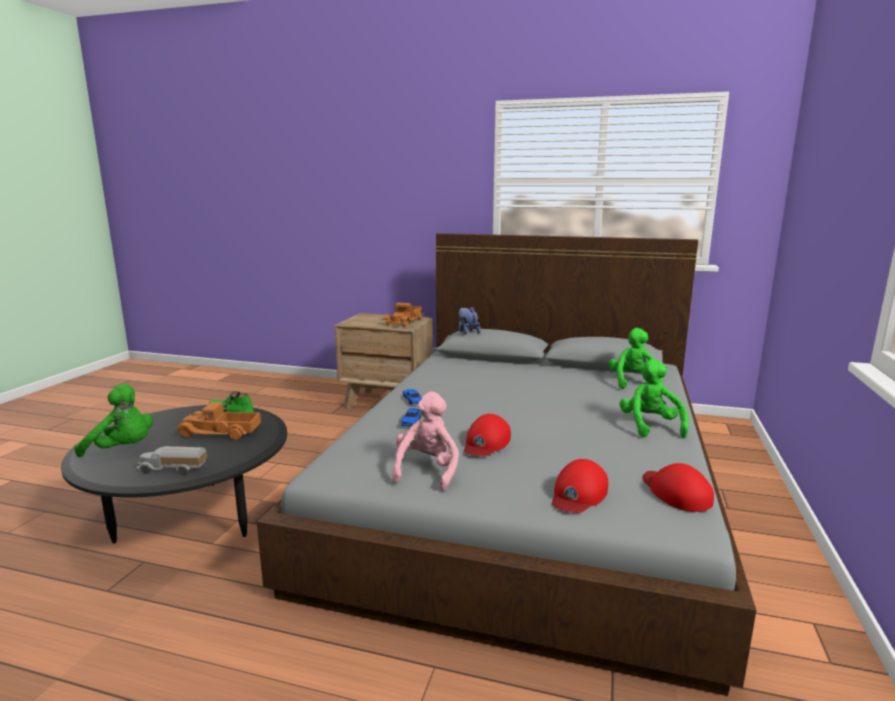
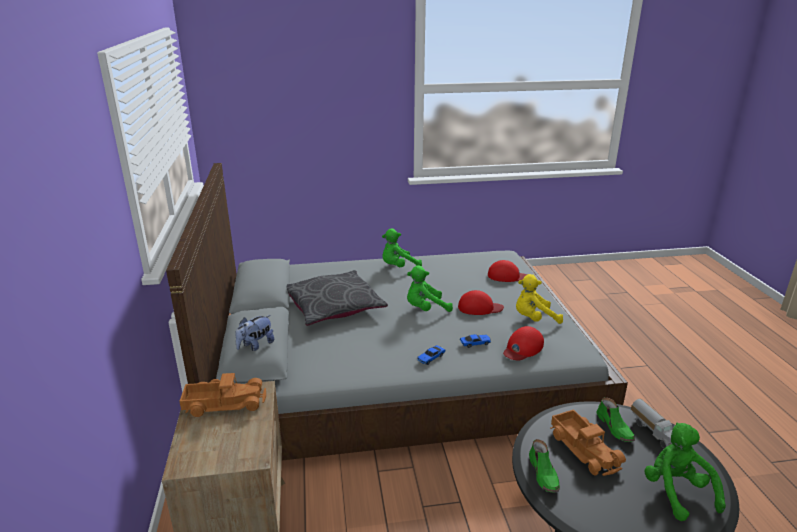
camera: 115 degrees left, 10 degrees up
(211, 454) = (615, 428): none -> green shoe
(427, 471) = (534, 319): pink plush toy -> yellow plush toy
(551, 382) = (333, 307): none -> grey pillow
(633, 383) = (313, 277): green plush toy -> green plush toy (425, 309)
(676, 492) = (477, 257): red cap -> red cap (522, 348)

